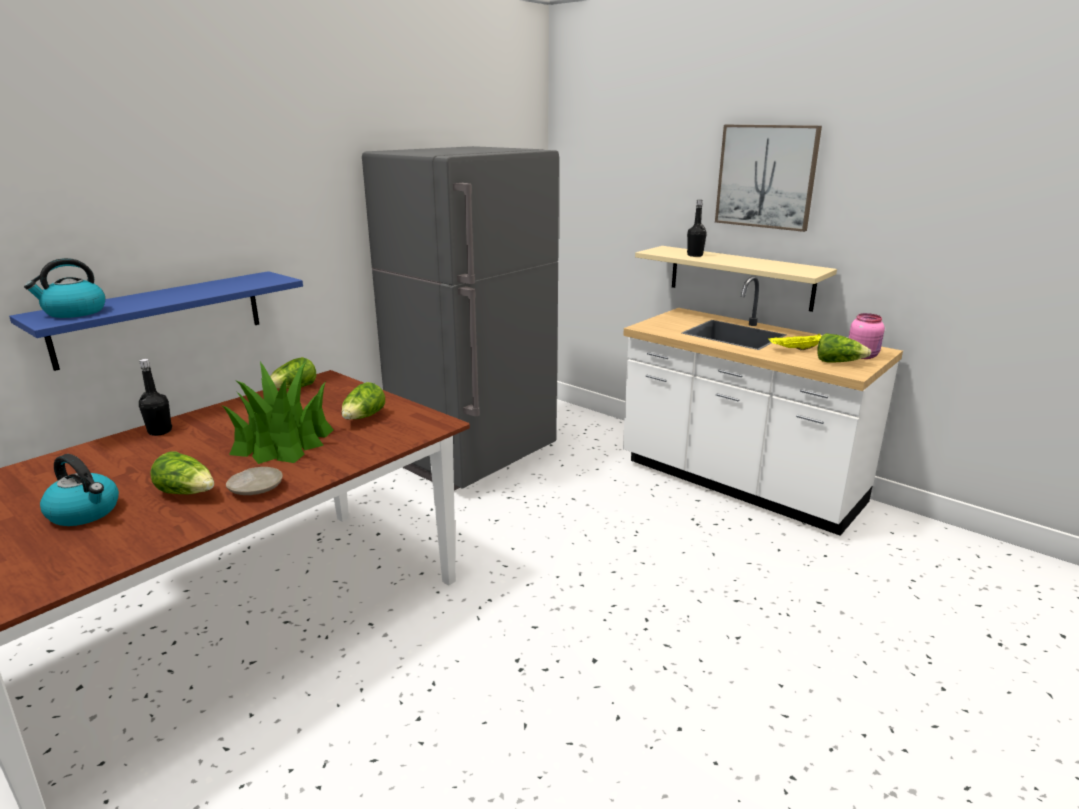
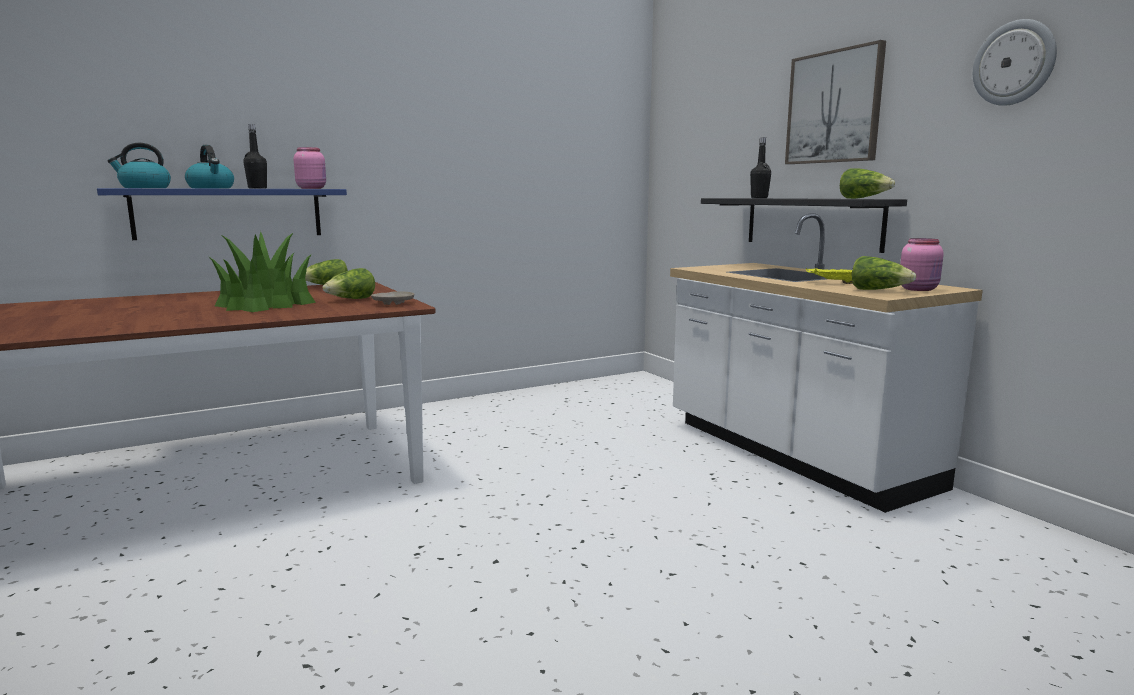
camera: 20 degrees right, 10 degrees down
(85, 512) = (66, 318): kettle -> kettle (211, 188)
(160, 431) = (190, 295): black bottle -> black bottle (257, 188)
(188, 493) = (149, 317): lettuce -> lettuce (863, 198)
(256, 279) = (312, 188): none -> pink jar
(256, 489) = (199, 319): beige plate -> beige plate (393, 303)
(476, 458) = (530, 404): grey fridge -> none
(740, 277) = (811, 222): beige shelf -> black shelf
(940, 169) = (1014, 63): none -> wall clock

